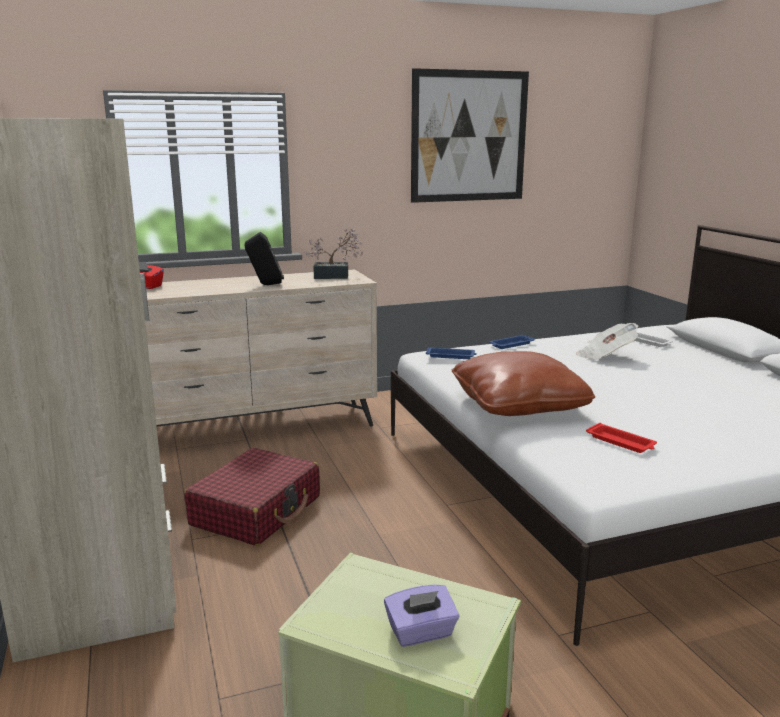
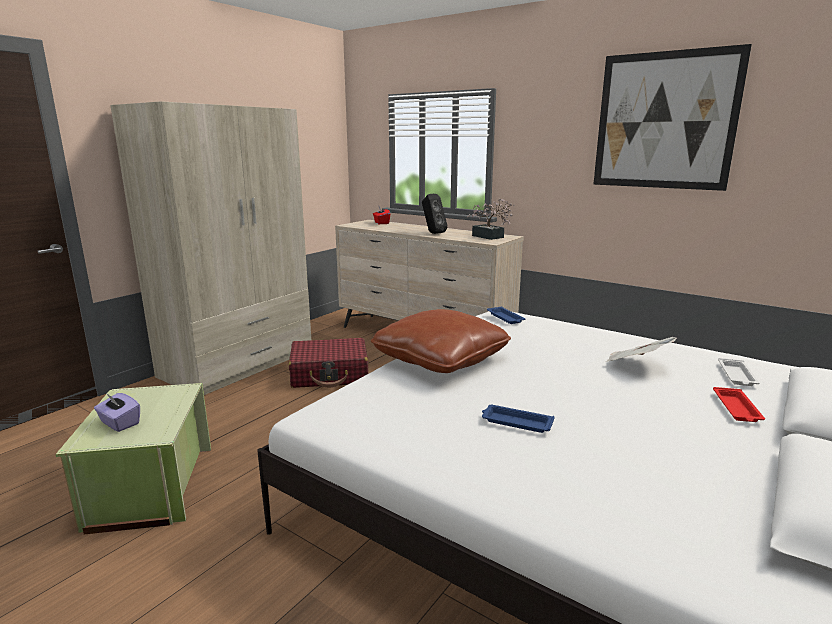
camera: 55 degrees right, 0 degrees up
(510, 345) = (582, 329): blue tray -> blue tray (516, 422)
(621, 442) = (412, 409): red tray -> red tray (737, 409)

